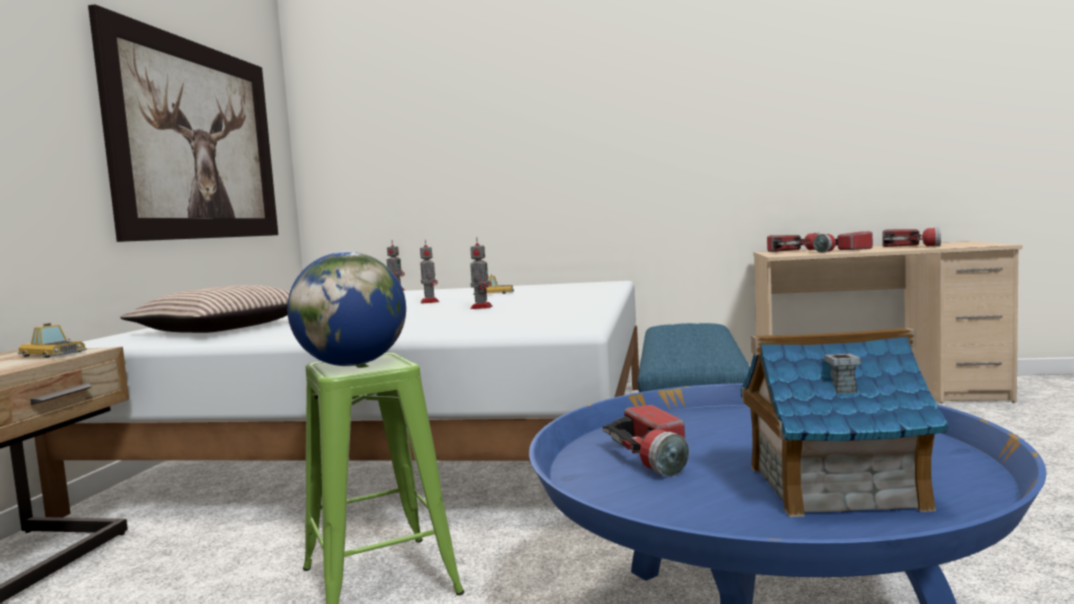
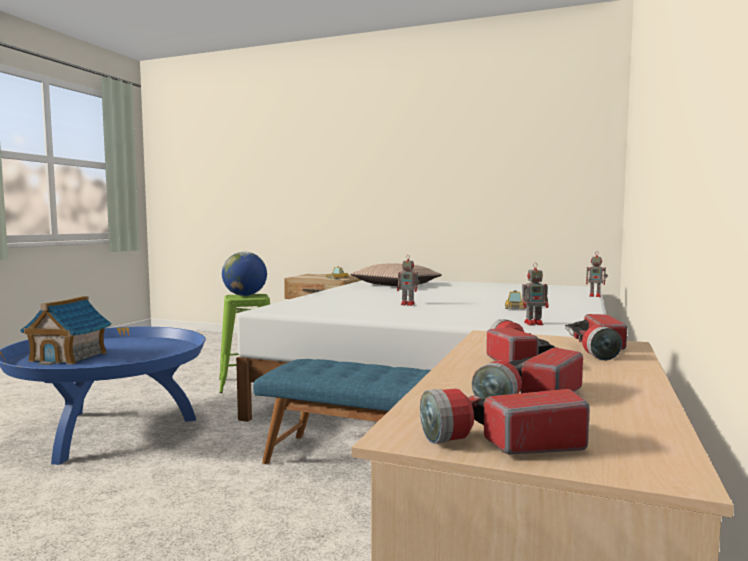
camera: 100 degrees right, 0 degrees up
(197, 141) = (499, 178): picture -> none
(429, 302) = (472, 299): toy robot -> toy robot (534, 323)
(652, 458) = (143, 345): flashlight -> flashlight (501, 442)

